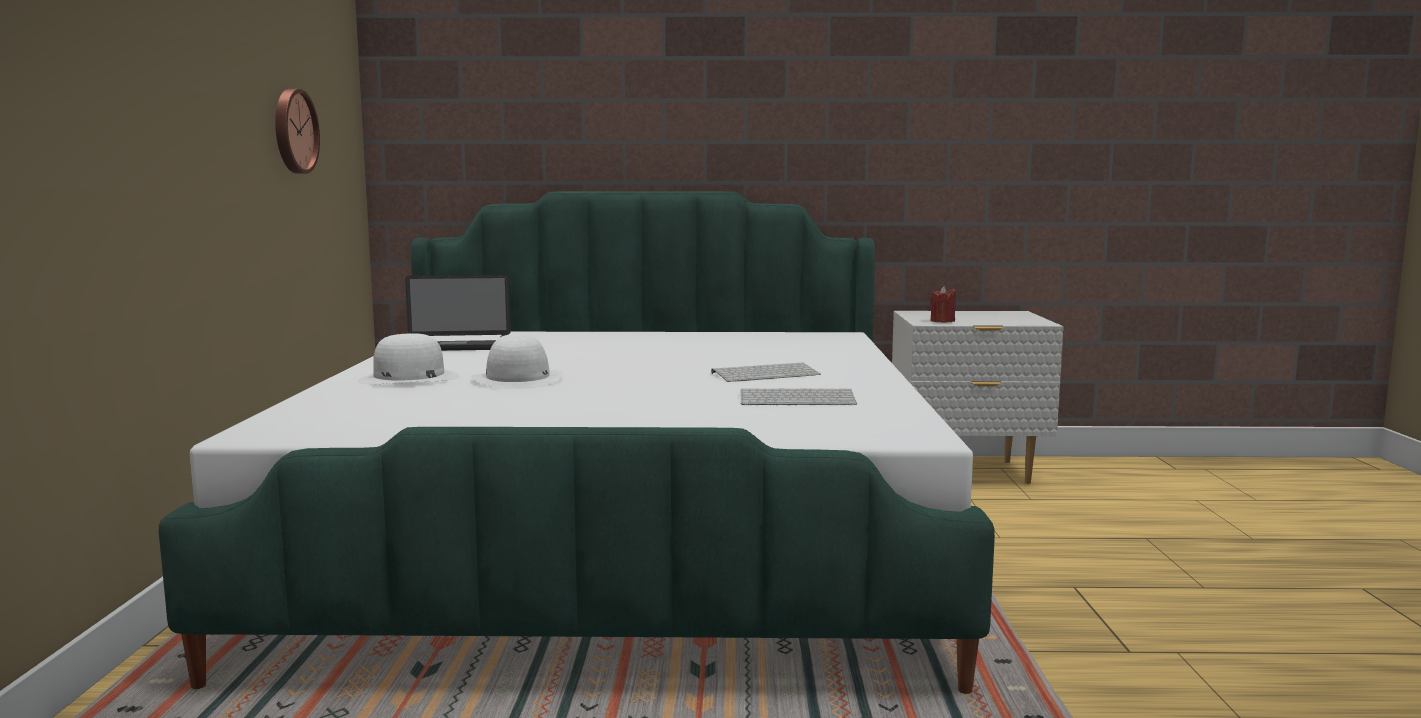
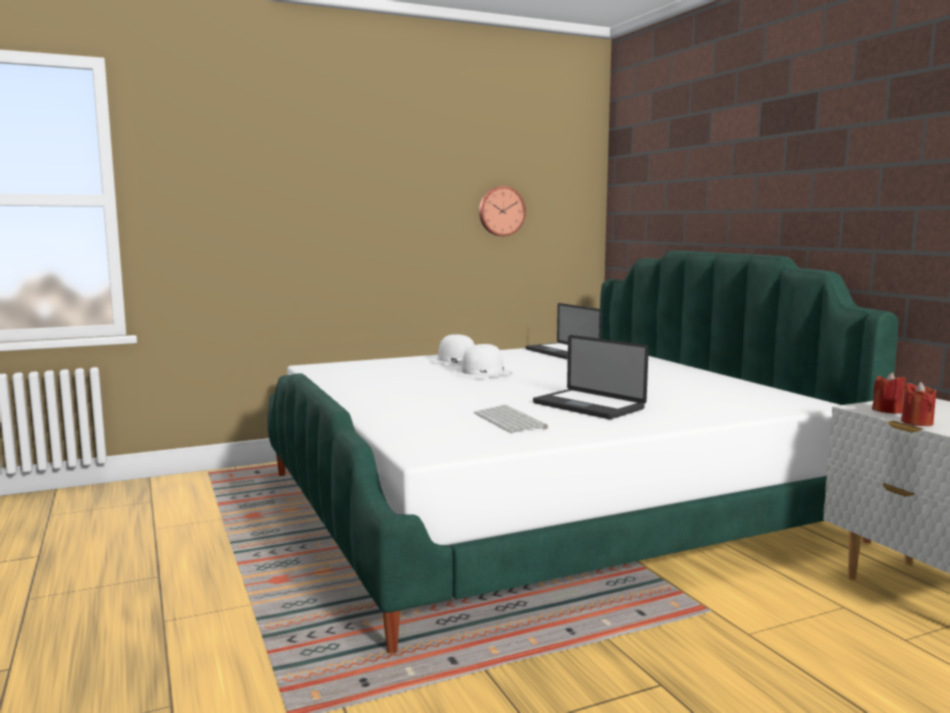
camera: 65 degrees right, 0 degrees up
(766, 374) = (588, 406): keyboard -> laptop
(984, 323) = (916, 422): none -> red candle

